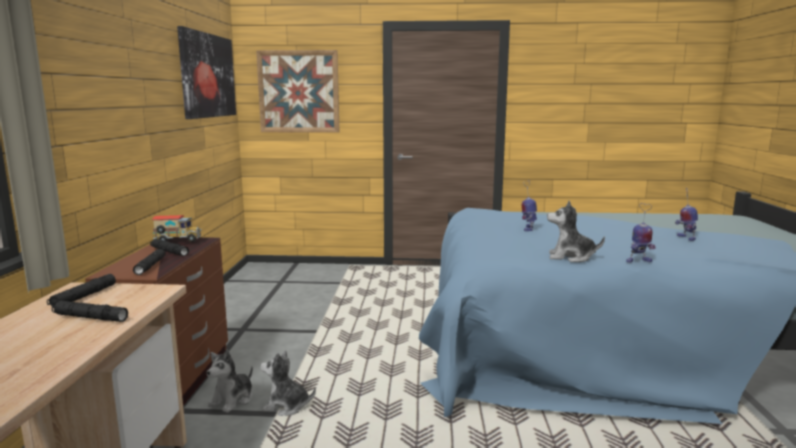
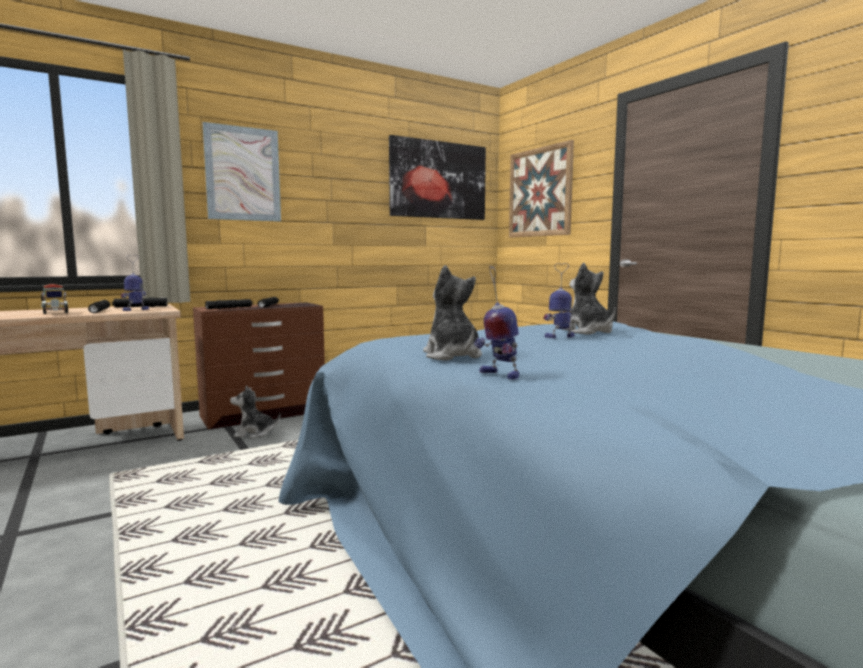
camera: 55 degrees right, 5 degrees down
(80, 79) = (243, 174): none -> picture
(178, 241) = (297, 304): toy truck -> toy truck (55, 313)
(286, 406) = (259, 449): plush toy -> plush toy (588, 332)
(685, 238) = (784, 390): toy robot -> toy robot (136, 310)

